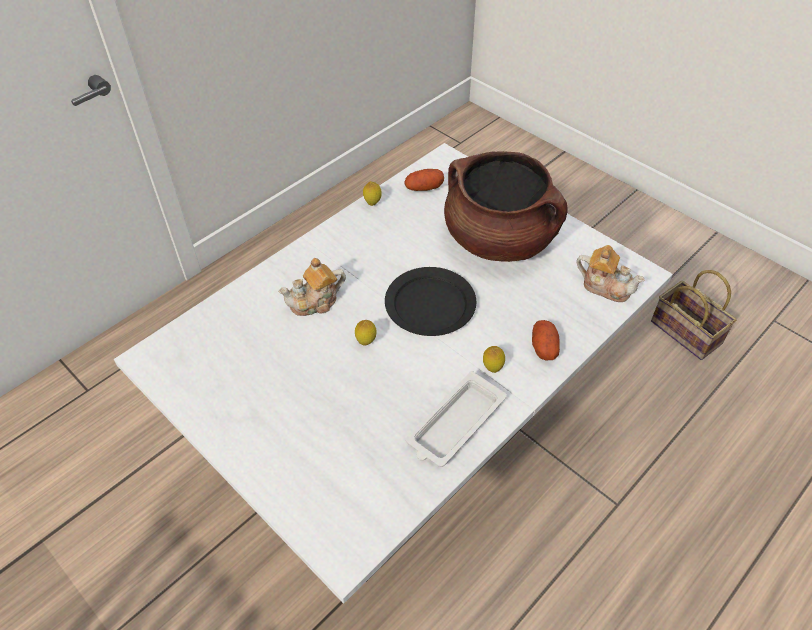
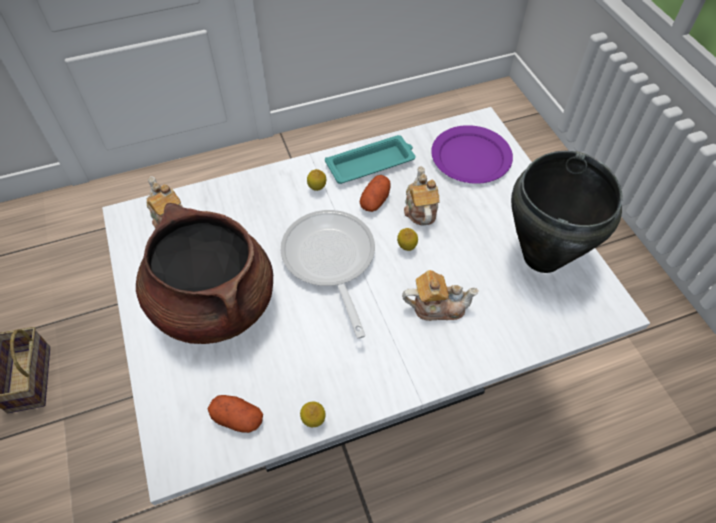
camera: 155 degrees left, 5 degrees up
(227, 383) = (541, 257): none -> black cooking pot
(341, 484) = (470, 157): none -> purple plate
(371, 387) = (420, 209): none -> teapot
(430, 303) = (330, 261): black plate -> frying pan
(455, 424) = (372, 163): white tray -> turquoise tray
(544, 347) = (265, 189): potato -> potato (375, 201)

